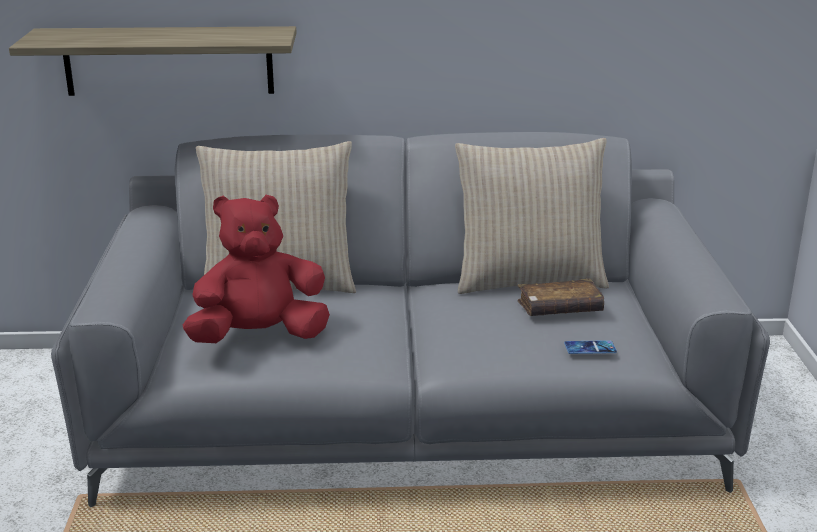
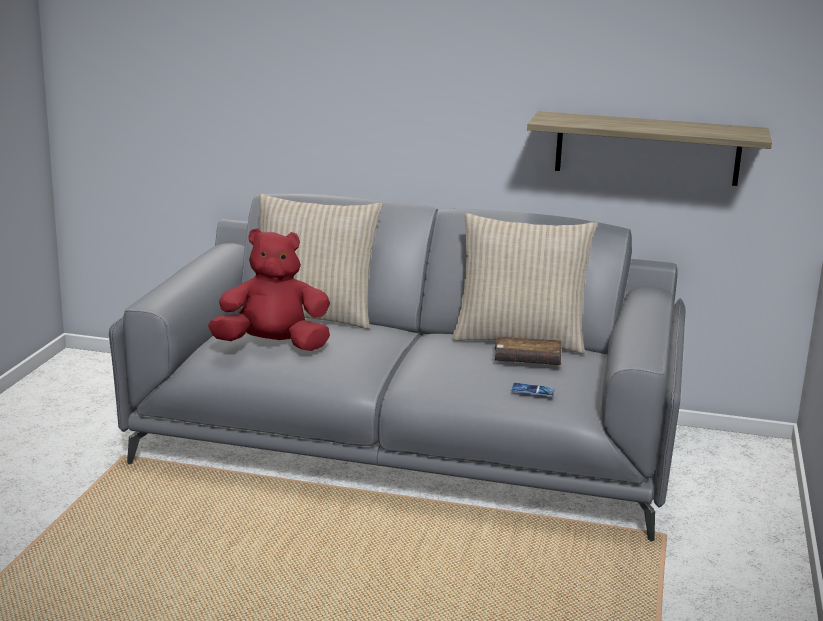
camera: 15 degrees right, 5 degrees down
(168, 61) = (260, 128): shelf -> shelf (647, 148)

